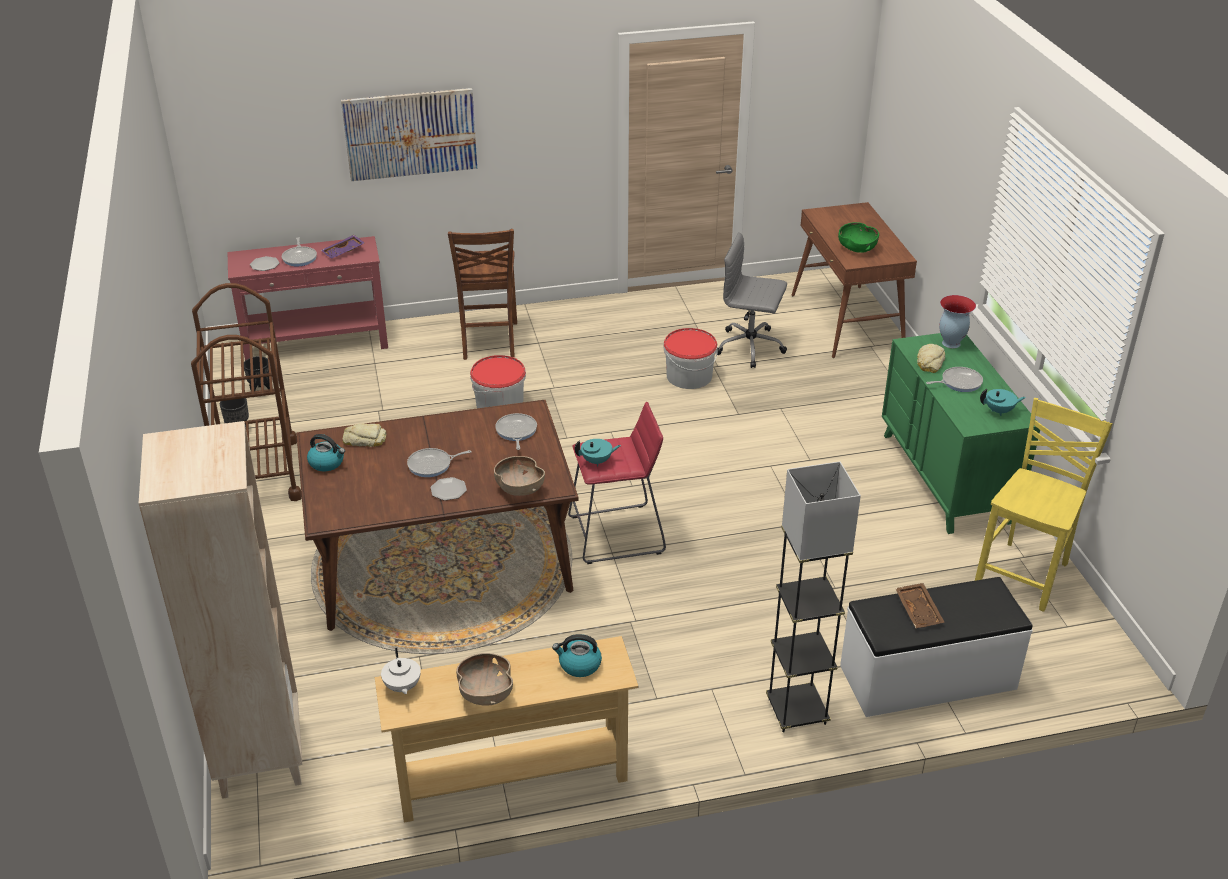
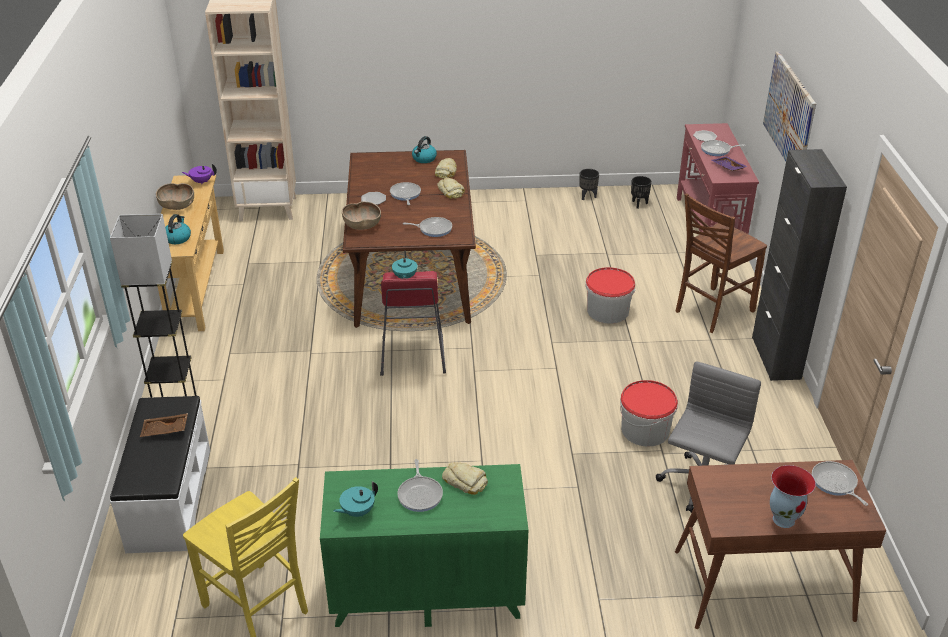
camera: 100 degrees right, 0 degrees up
(258, 474) = (534, 204): brown cart -> none
(402, 687) = (201, 182): white teapot -> purple teapot
(419, 429) = (451, 191): none -> bread
(488, 342) = (712, 311): brown chair -> brown chair turned 45 degrees counterclockwise
(559, 309) = (776, 358): none -> black cabinet
(832, 216) = (835, 483): none -> frying pan
(857, 248) = (744, 487): green bowl -> none
(950, 343) = (501, 510): vase -> vase (784, 519)
(999, 411) = (357, 511): turquoise teapot -> turquoise teapot turned 45 degrees clockwise

